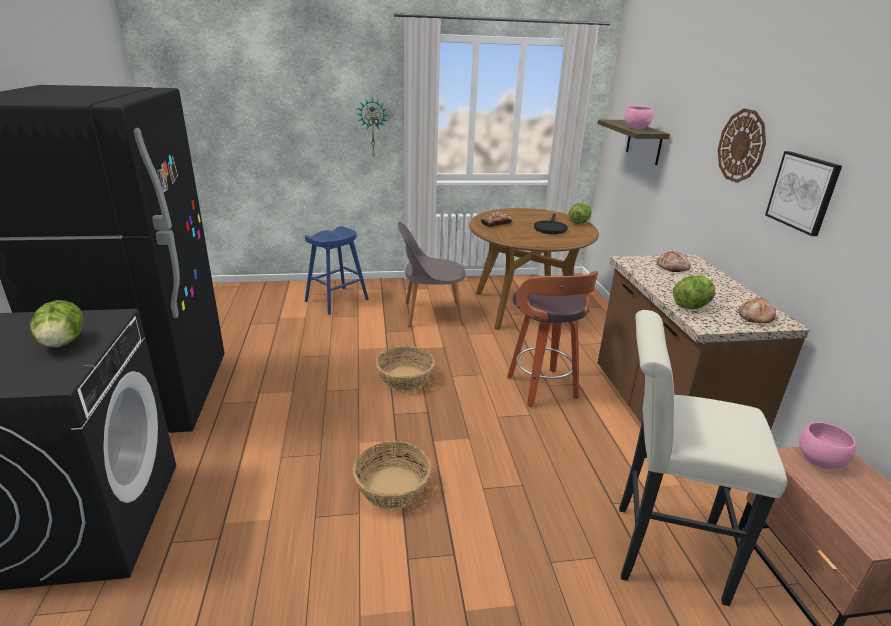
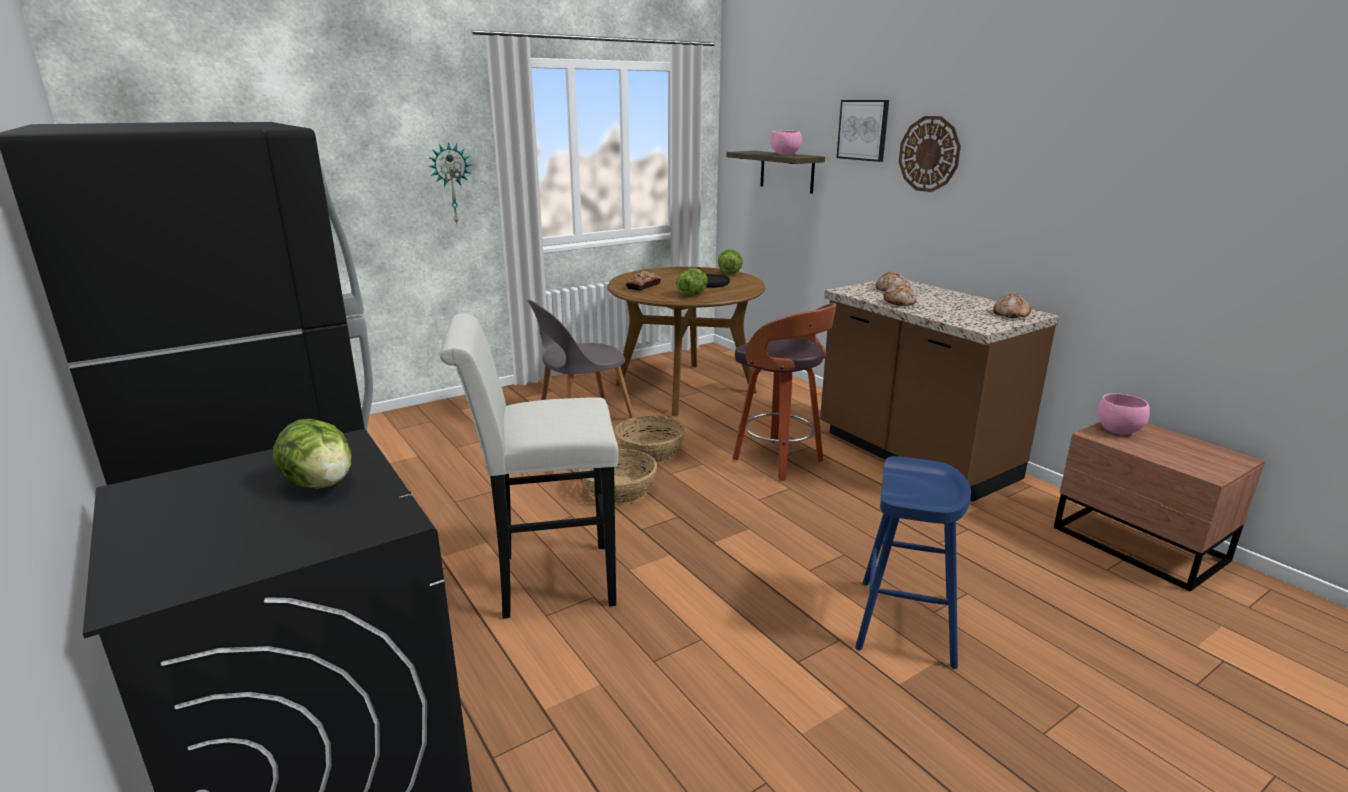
camera: 25 degrees left, 5 degrees down
(337, 300) = (443, 428): blue stool -> blue stool (906, 622)
(391, 487) = (713, 602): basket -> basket (650, 452)
(658, 549) = (1011, 567): white stool -> white stool (545, 581)
(660, 282) = (899, 302): none -> bread
(691, 306) = (951, 316): lettuce -> lettuce (692, 295)
(803, 192) = (1016, 186): picture -> picture (863, 130)

